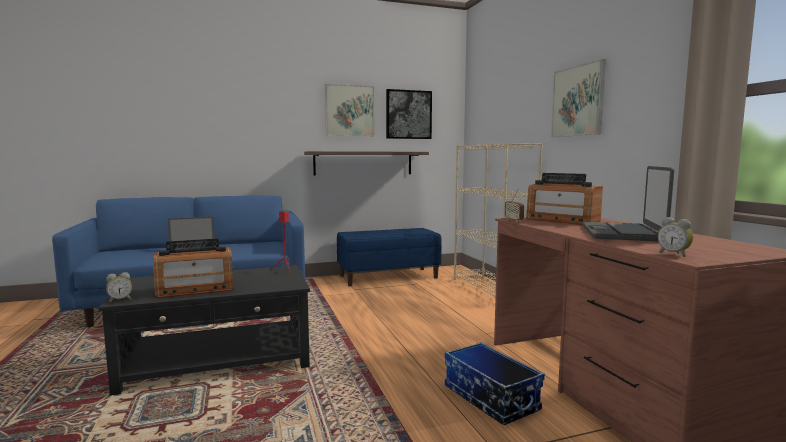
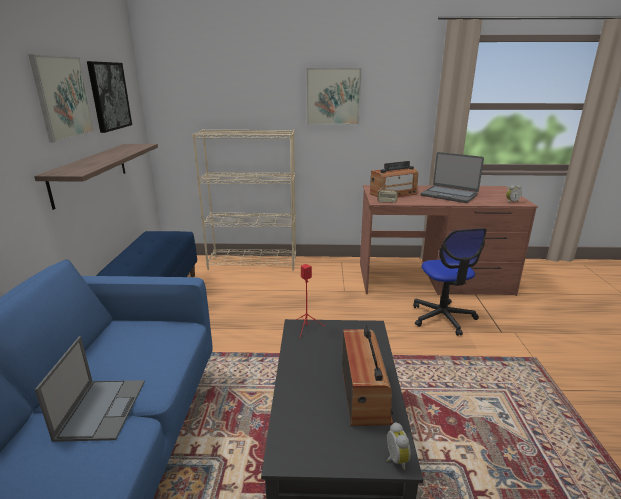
camera: 70 degrees left, 15 degrees up
(489, 398) = (443, 317): storage box -> office chair

